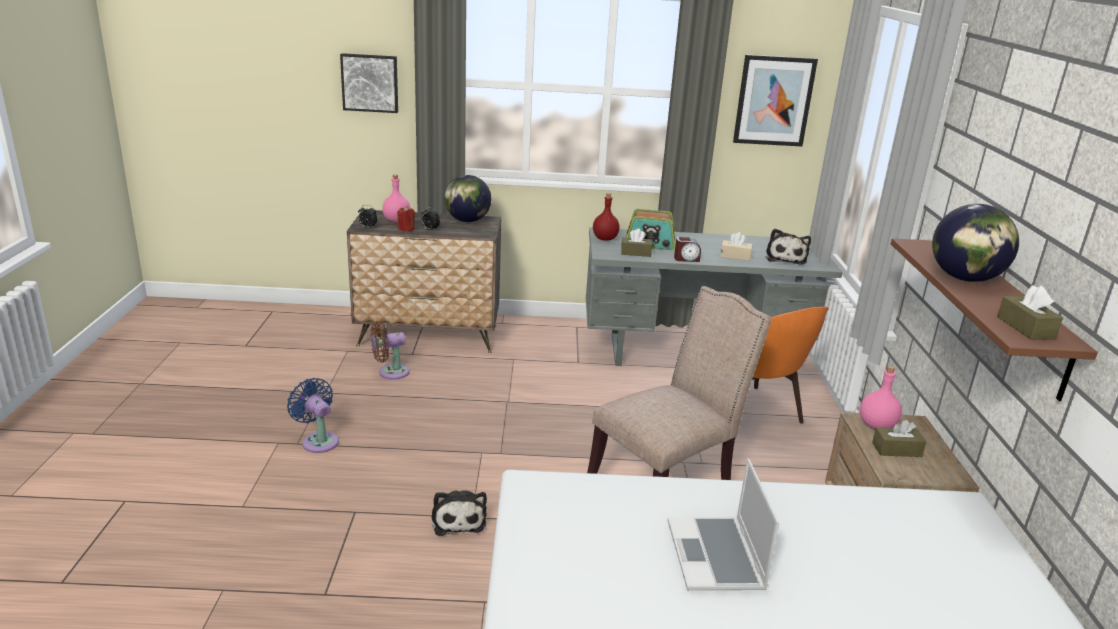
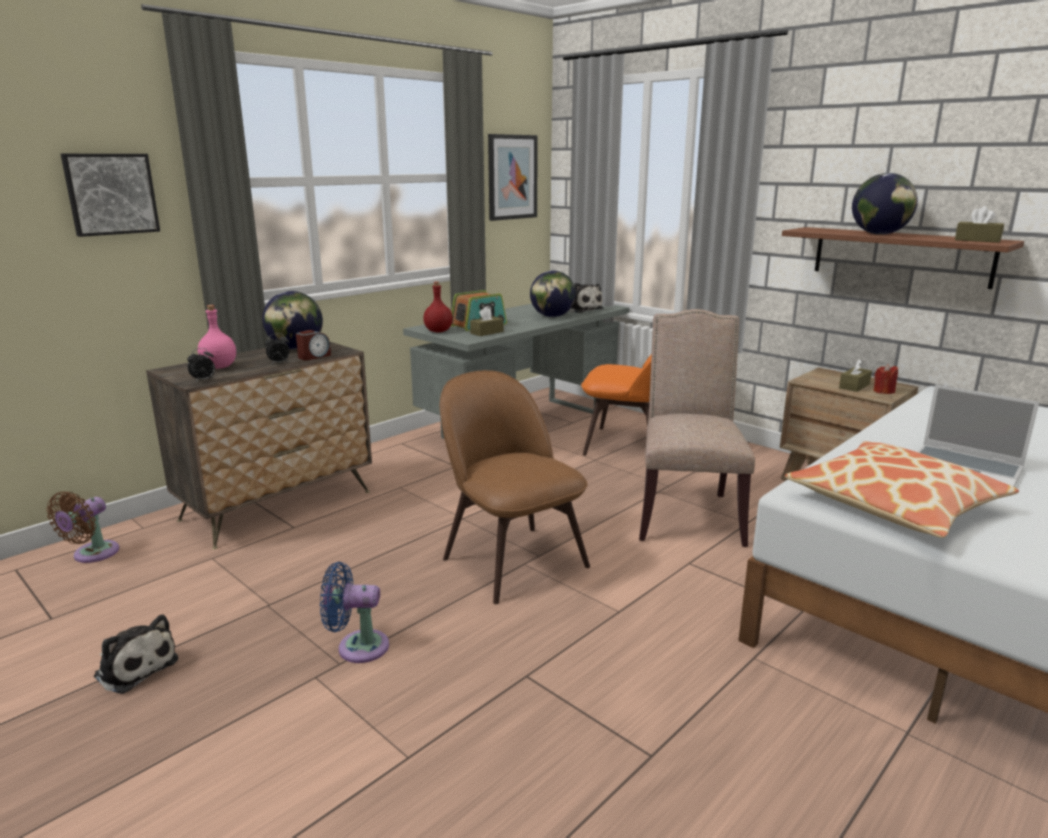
camera: 45 degrees left, 5 degrees down
(390, 372) = (304, 552): brown fan -> brown fan (92, 554)
(406, 229) = (252, 369): red candle -> red candle (883, 391)
(458, 519) = (614, 619): plush toy -> plush toy (135, 667)
(480, 445) = (512, 559): none -> brown chair
(569, 532) = (894, 505): none -> pillow
(686, 259) = (529, 326): alarm clock -> alarm clock (314, 356)
(735, 256) = (552, 316): beige tissue box -> globe
(876, 425) = (817, 380): pink bottle -> none

